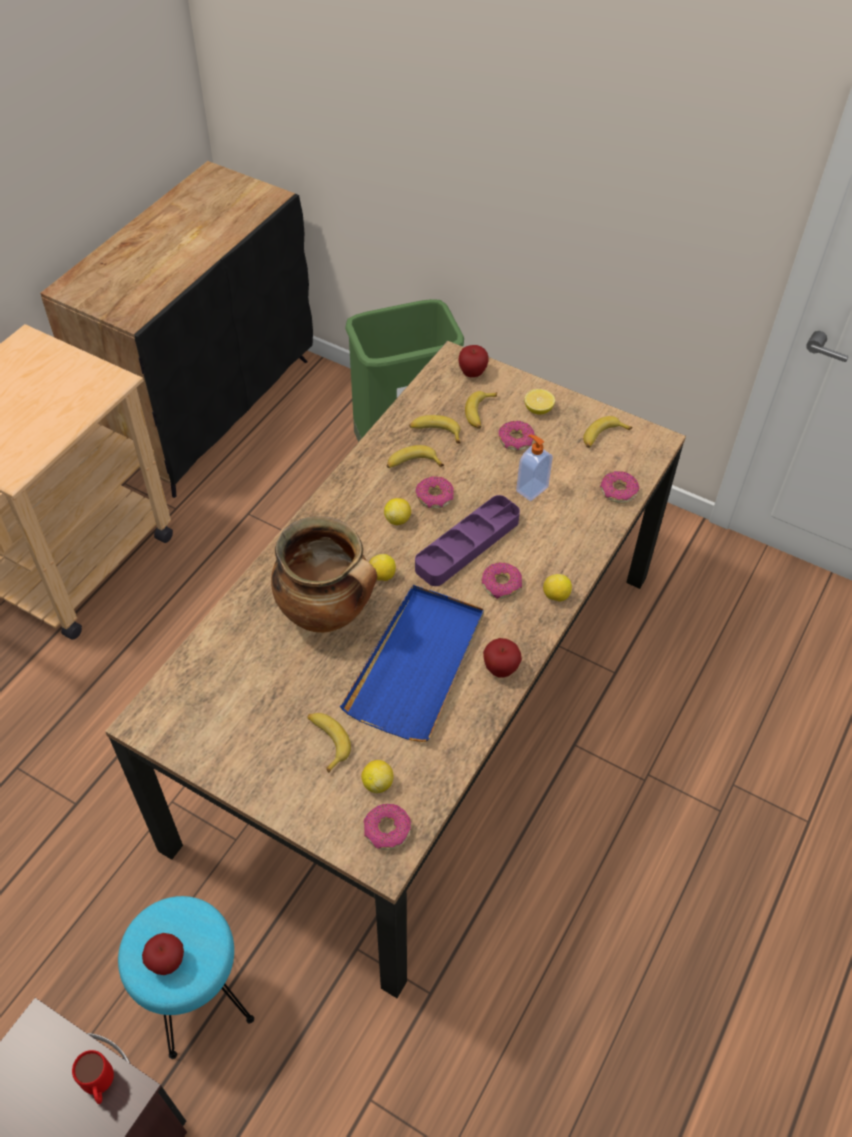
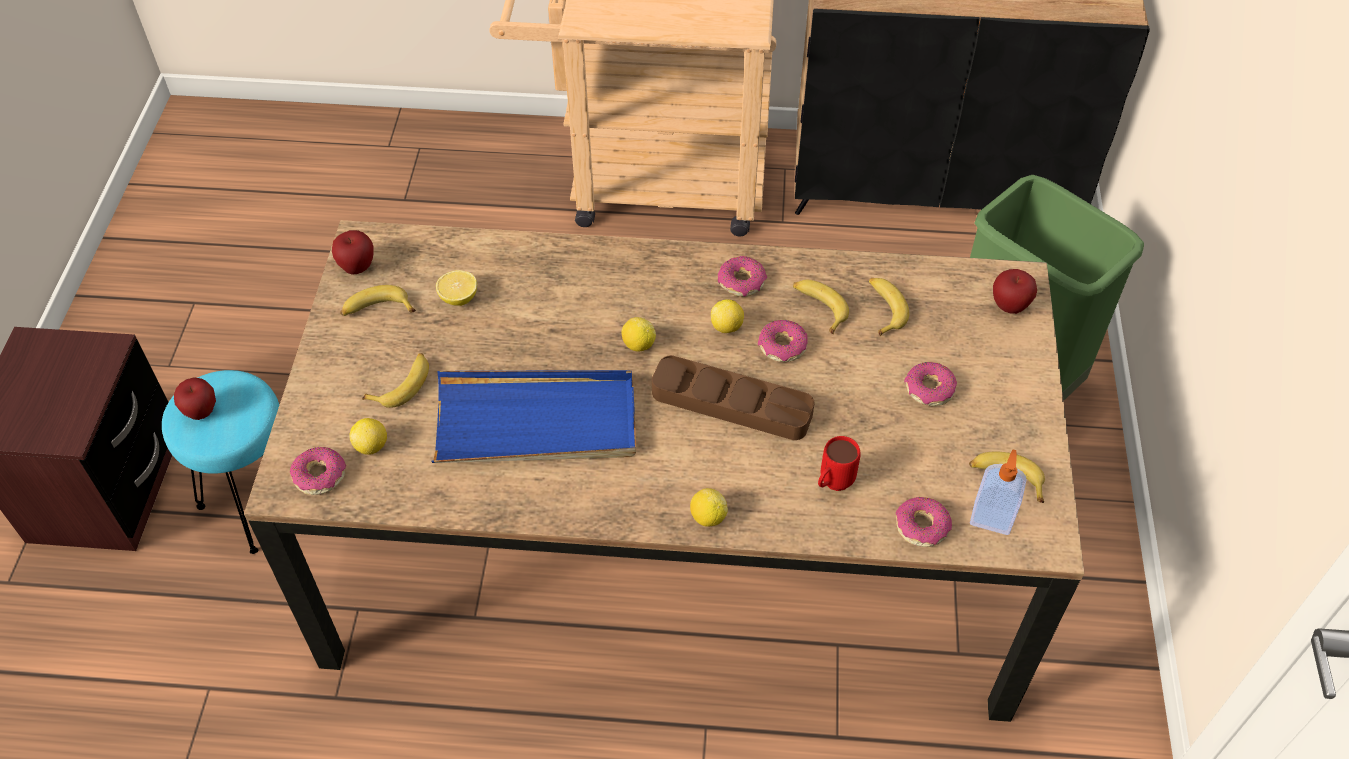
camera: 65 degrees right, 0 degrees up
(100, 1087) = (68, 416): red mug -> red mug (832, 485)
(327, 613) = (562, 320): cooking pot -> none
(467, 544) = (731, 403): purple tray -> brown tray
(480, 413) = (947, 339): banana -> banana (377, 309)
(500, 669) = (570, 500): apple -> apple (357, 267)
(501, 585) = (692, 457): donut -> donut (742, 283)
(531, 489) = (861, 433): soap dispenser -> soap dispenser (991, 518)
(538, 410) = (1000, 393): lemon -> lemon (459, 298)

